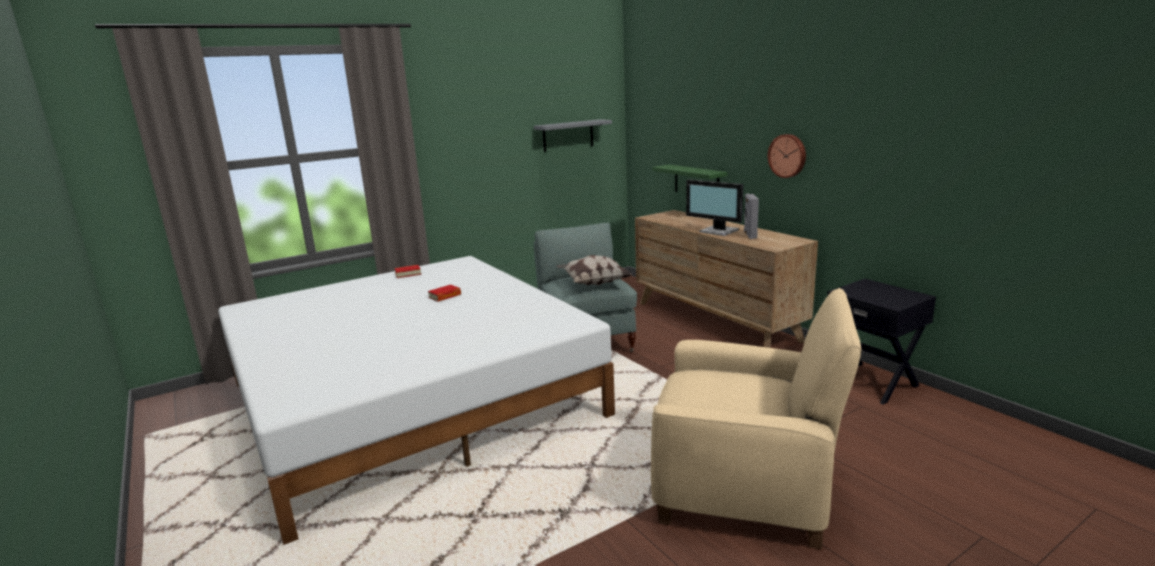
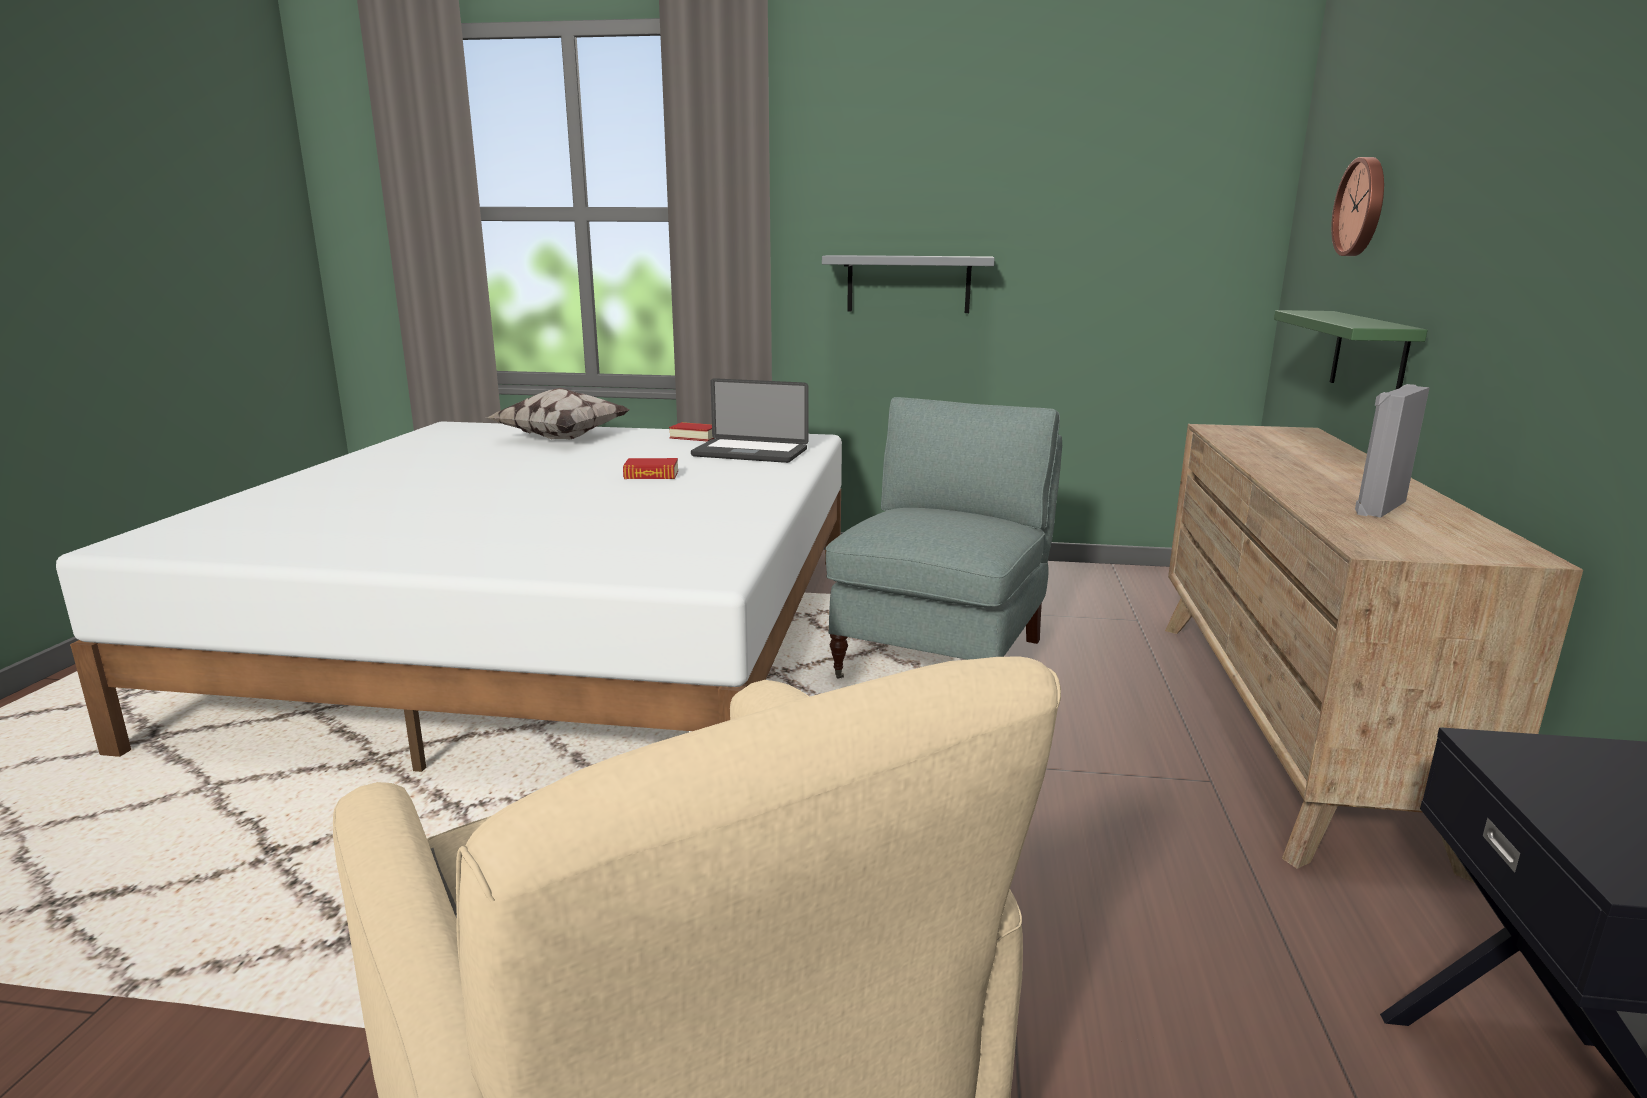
camera: 40 degrees right, 0 degrees up
(458, 274) = (750, 453): none -> laptop
(568, 135) = (1122, 227): grey shelf -> grey shelf (908, 284)
(593, 283) = (929, 527): pillow -> pillow (562, 437)
(718, 231) = (1312, 482): monitor -> none
(788, 155) = (1570, 273): wall clock -> wall clock (1362, 207)

